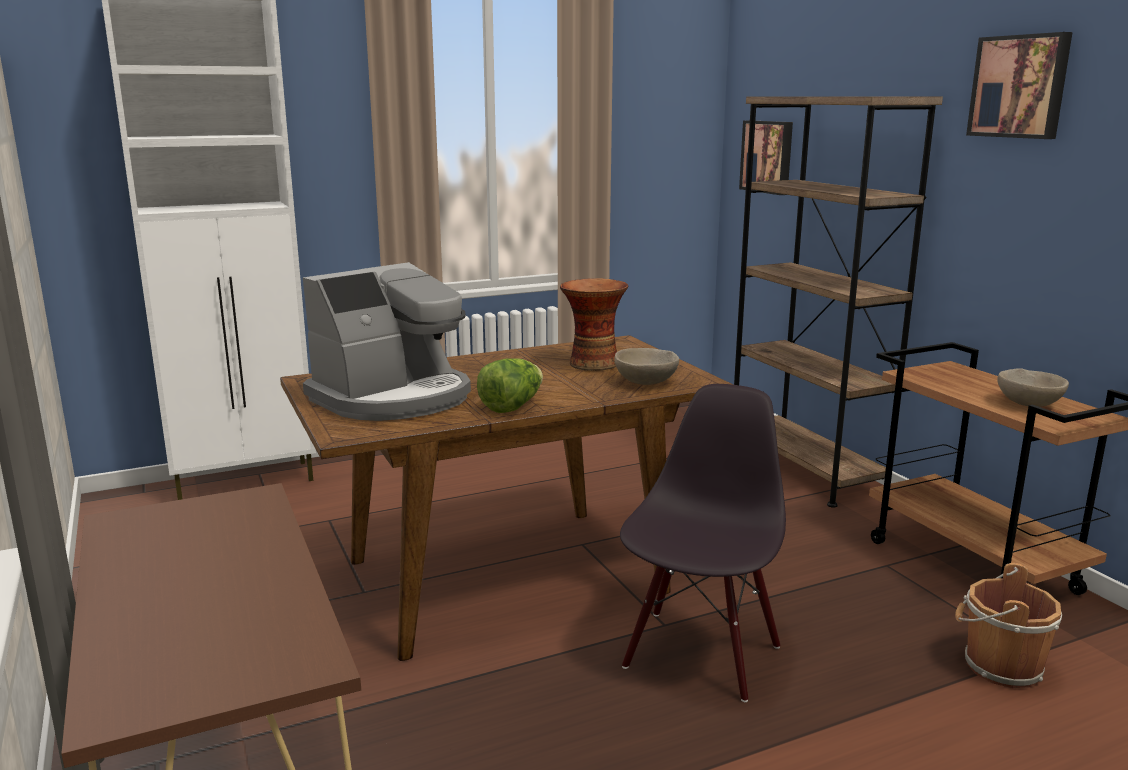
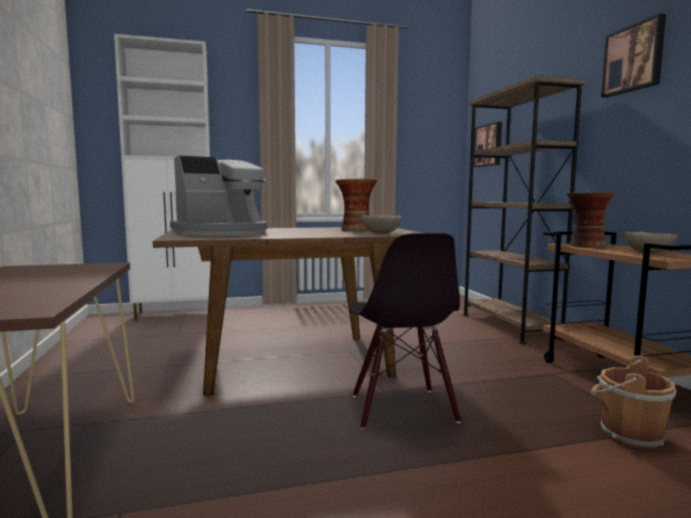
camera: 10 degrees right, 10 degrees down
(512, 407) = (287, 236): lettuce -> none
(700, 654) = (401, 408): black chair -> black chair turned 135 degrees clockwise
(938, 378) = (586, 246): none -> vase

